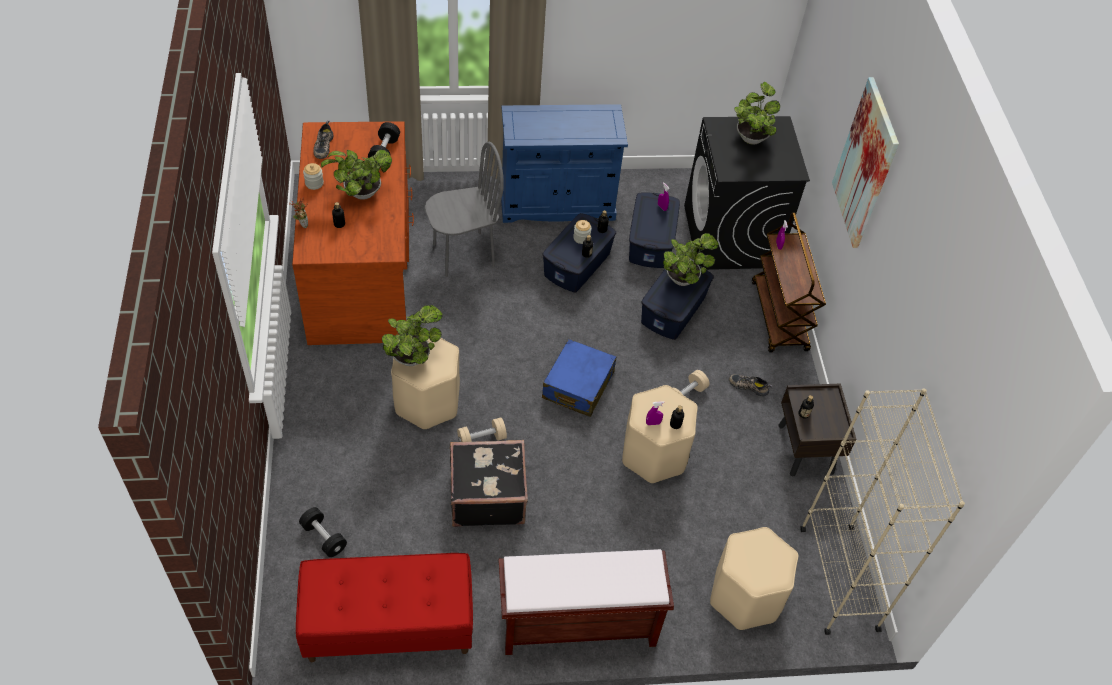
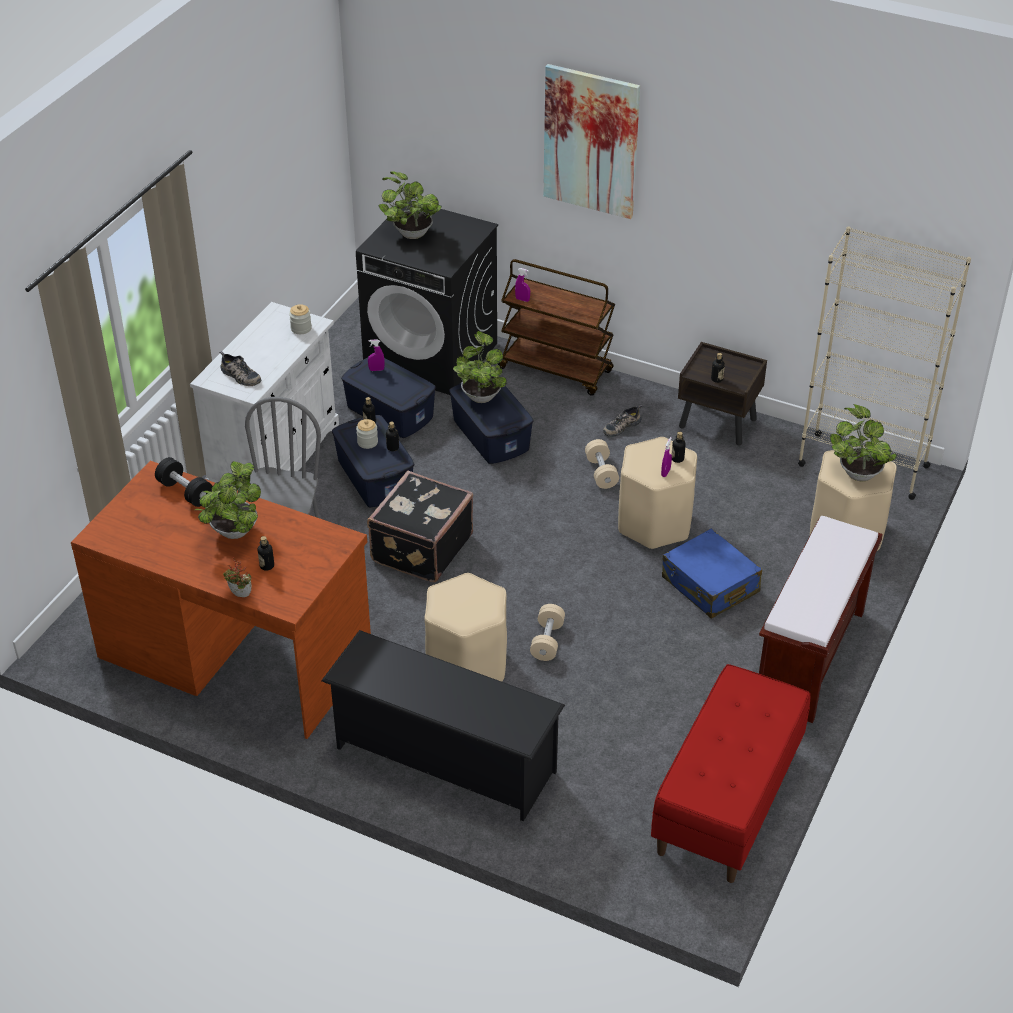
camera: 55 degrees left, 10 degrees down
(314, 183) = (183, 565): jar -> jar (301, 328)
(323, 145) = (127, 537): shoe -> shoe (239, 376)
(324, 537) = (585, 817): black dumbbell -> none
(331, 429) = (444, 759): none -> black shoe rack
(413, 356) = (454, 610): potted plant -> potted plant (858, 472)
(486, 495) = (620, 664): black suitcase -> black suitcase (420, 548)
(557, 202) = (274, 456): blue cabinet -> white cabinet
(578, 385) = (532, 542): blue suitcase -> blue suitcase (710, 585)

